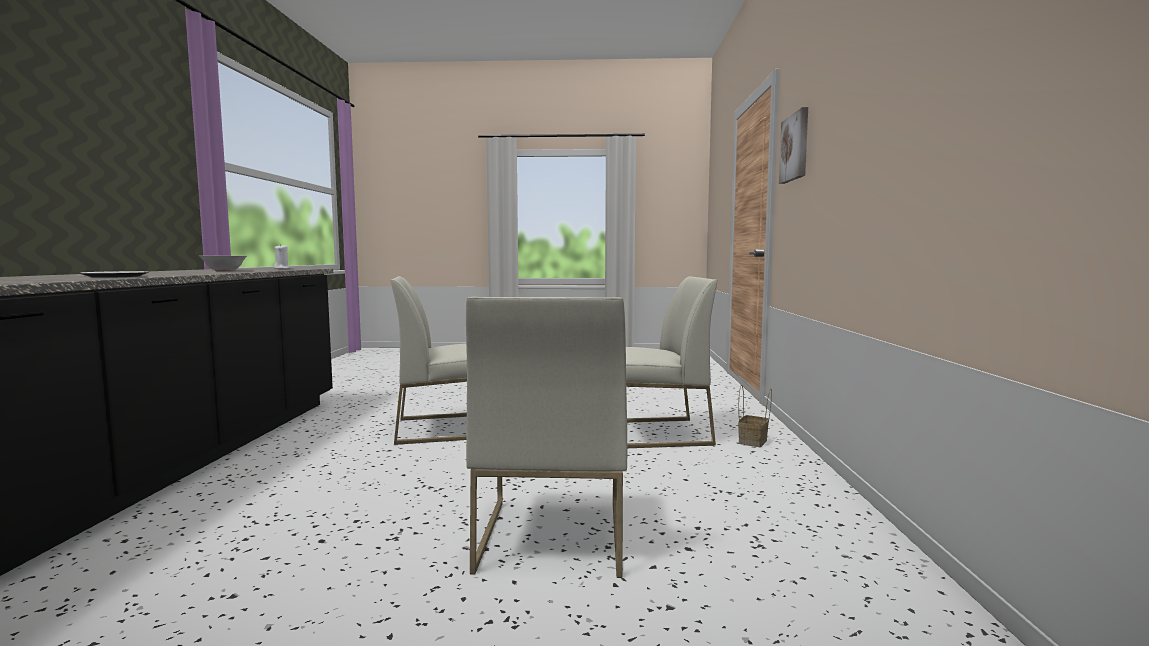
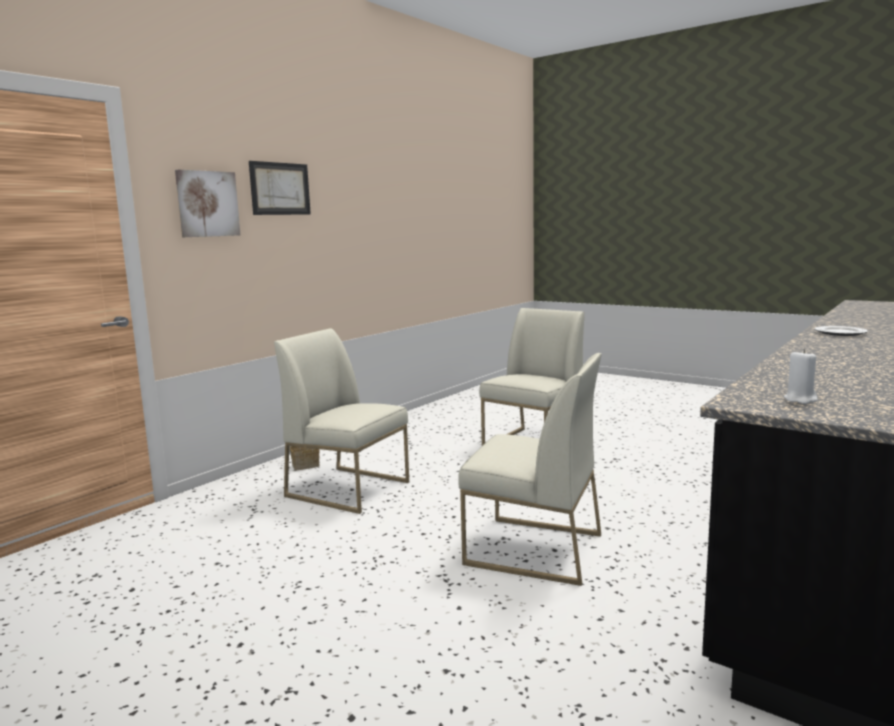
camera: 145 degrees left, 5 degrees up
(224, 271) = (833, 367): white bowl -> none
(833, 106) = (280, 188): none -> picture

